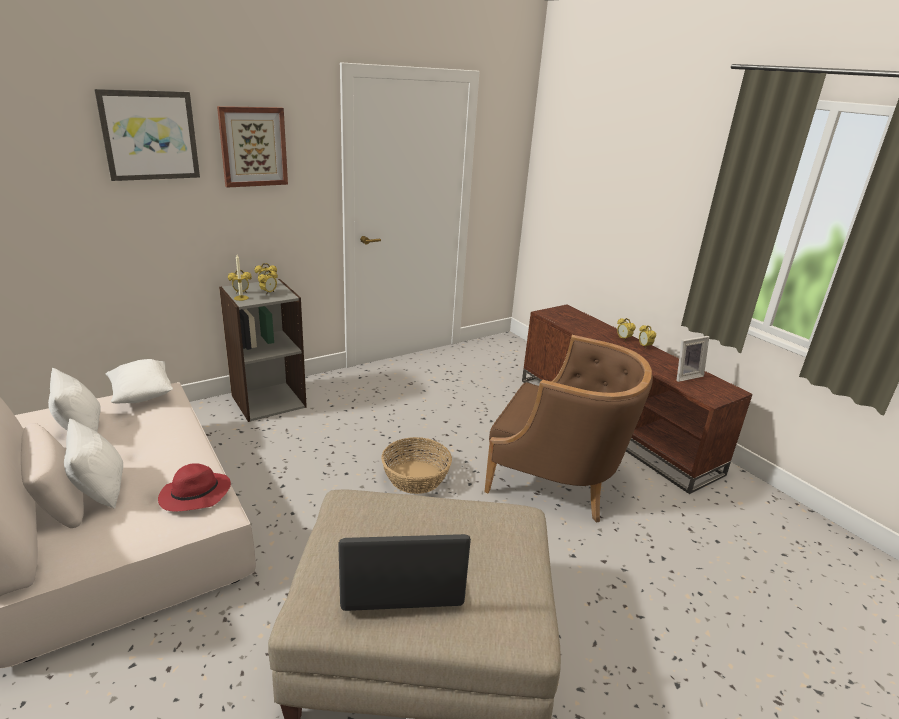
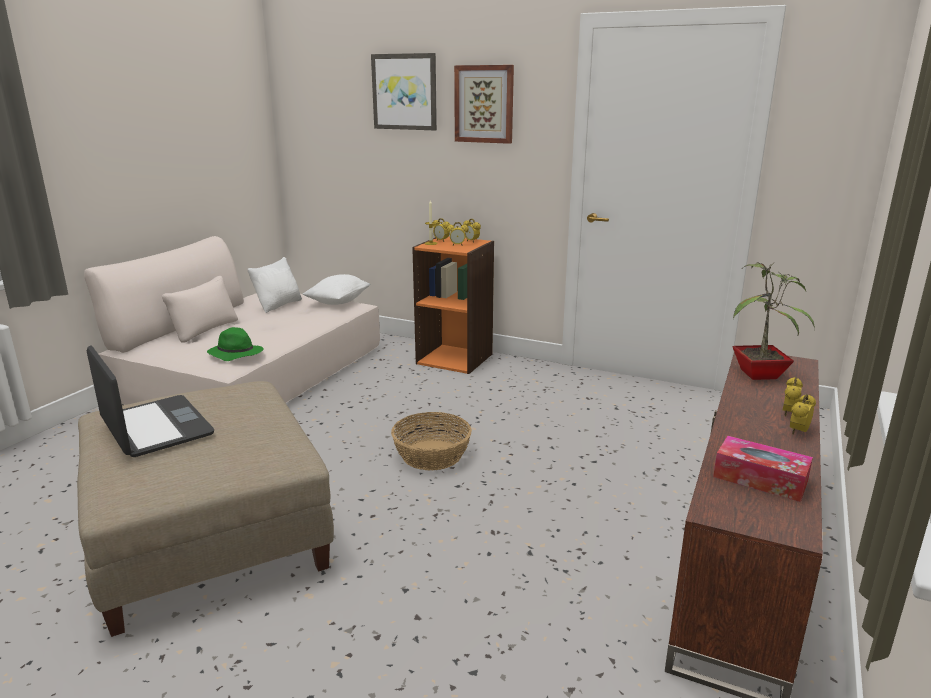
camera: 60 degrees right, 5 degrees down
(100, 489) = (220, 332): white pillow -> none
(194, 496) = (235, 354): red hat -> green hat
(268, 401) = (455, 358): grey bookcase -> orange bookcase
(557, 477) = (543, 538): brown armchair -> none
(573, 323) = (761, 374): none -> potted plant
(685, 376) = (760, 479): picture frame -> tissue box

